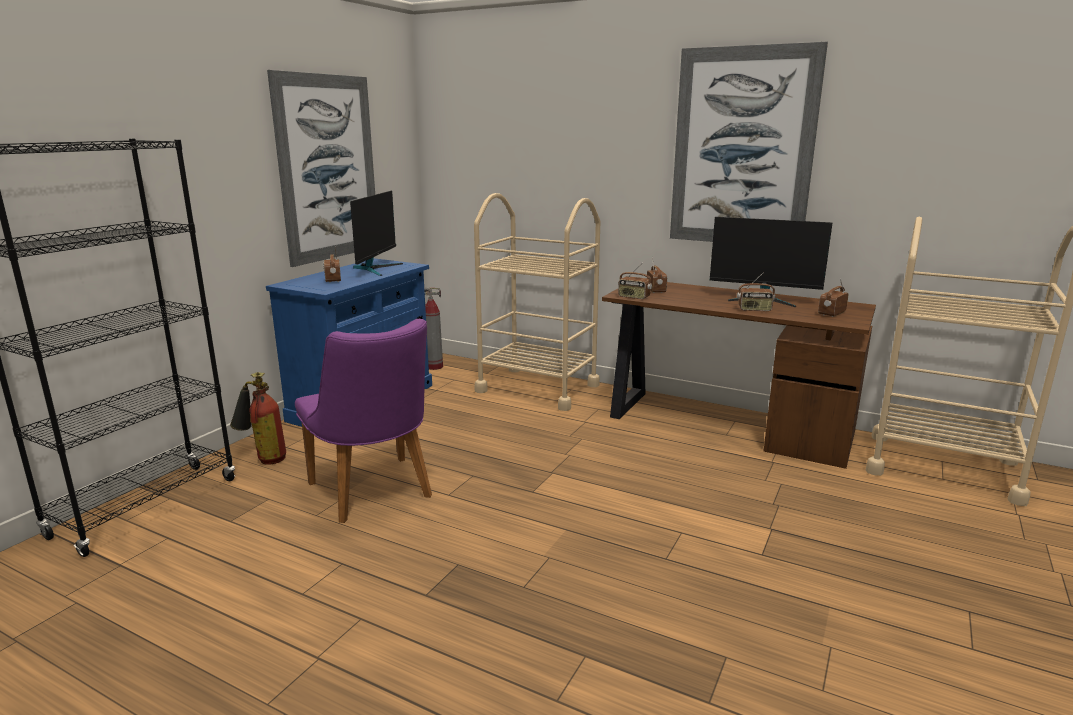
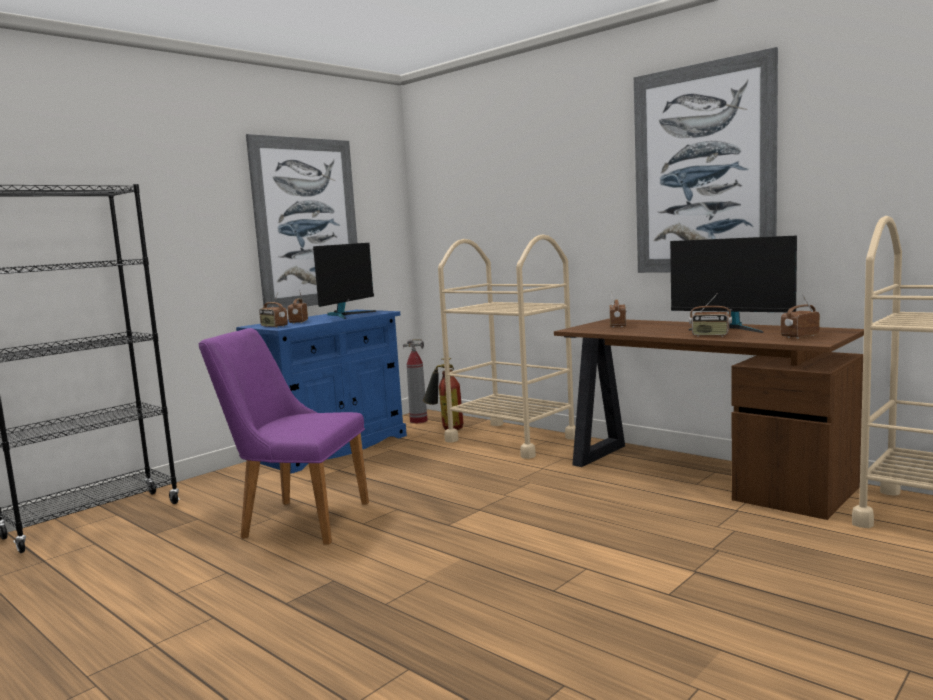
camera: 15 degrees right, 10 degrees down
(263, 458) = (214, 488): fire extinguisher -> fire extinguisher (445, 427)
(375, 494) = (294, 520): purple chair -> purple chair turned 120 degrees clockwise
(633, 297) = (586, 330): radio -> radio (273, 326)

